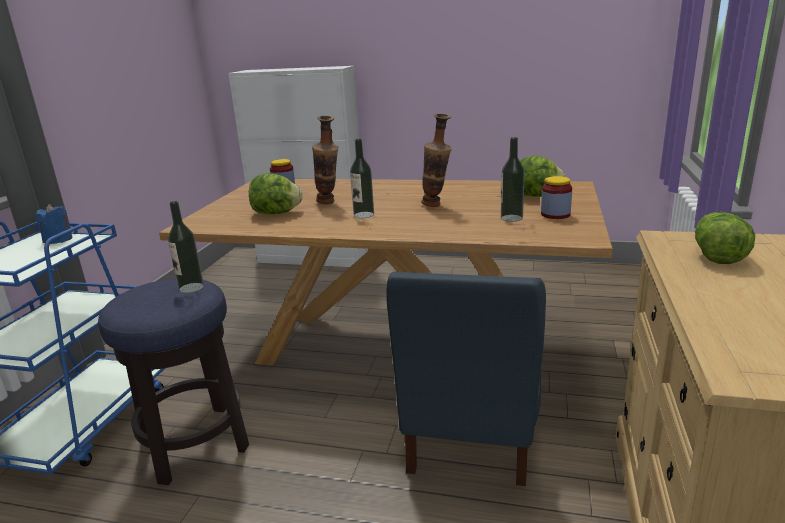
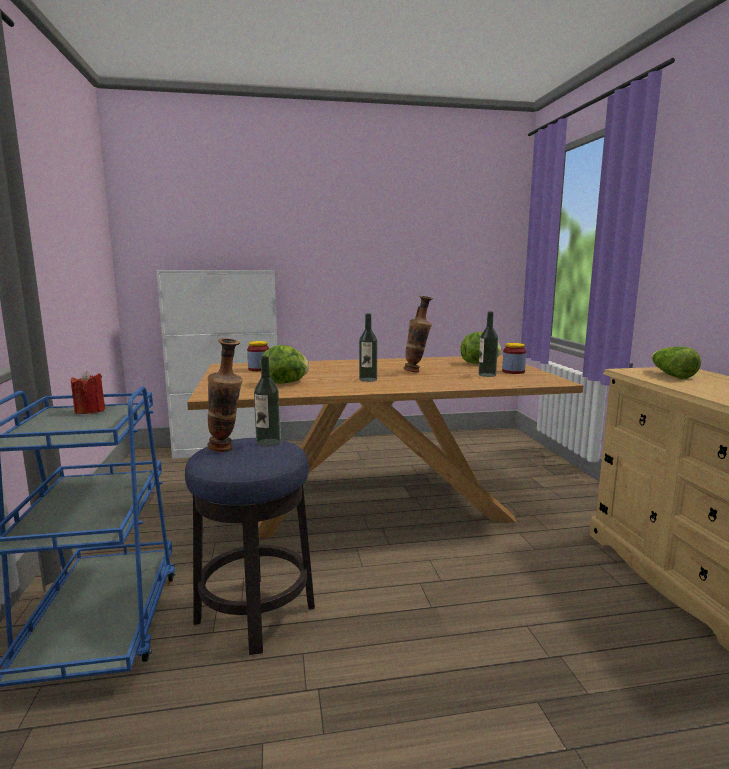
camera: 25 degrees left, 10 degrees down
(58, 240) = (90, 411): blue candle -> red candle
(329, 203) = (321, 375): vase -> vase (226, 450)
(470, 436) = (493, 555): blue chair -> none

